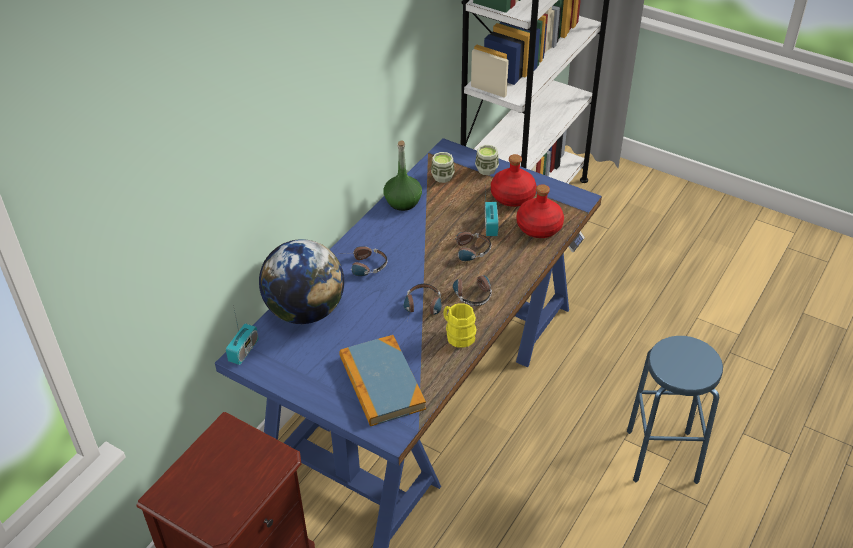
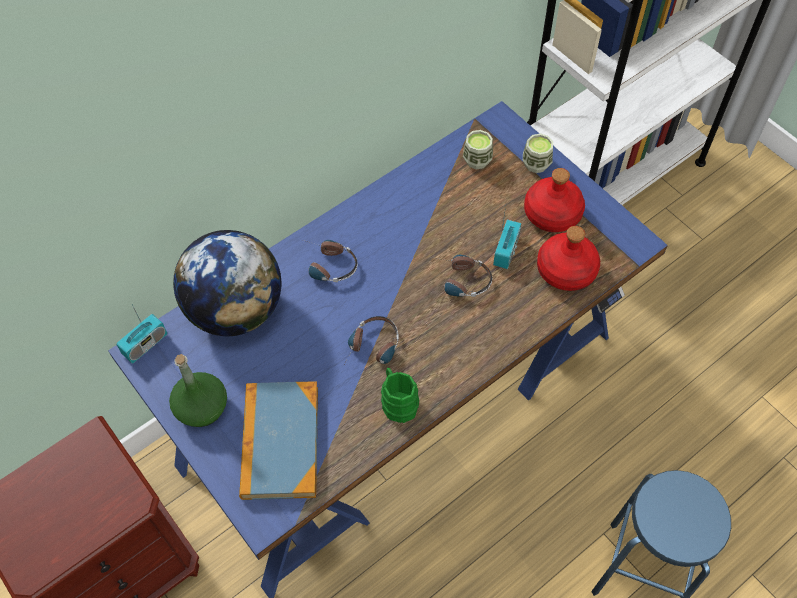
camera: 20 degrees right, 15 degrees up
(403, 202) = (413, 184): green bottle -> green bottle (202, 408)
(457, 335) = (397, 402): yellow mug -> green mug
(471, 291) = (441, 342): headphones -> none

